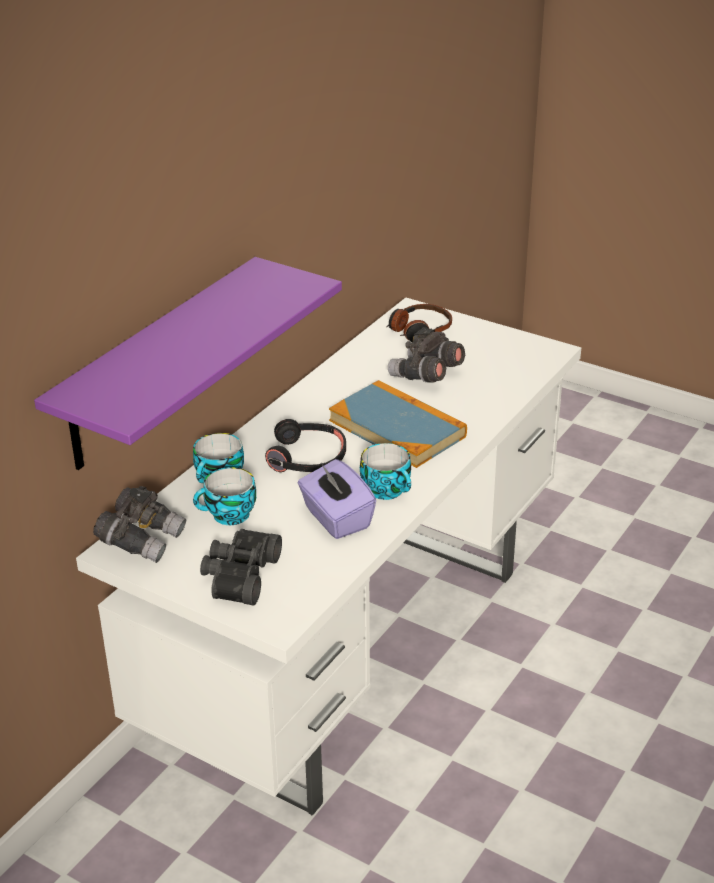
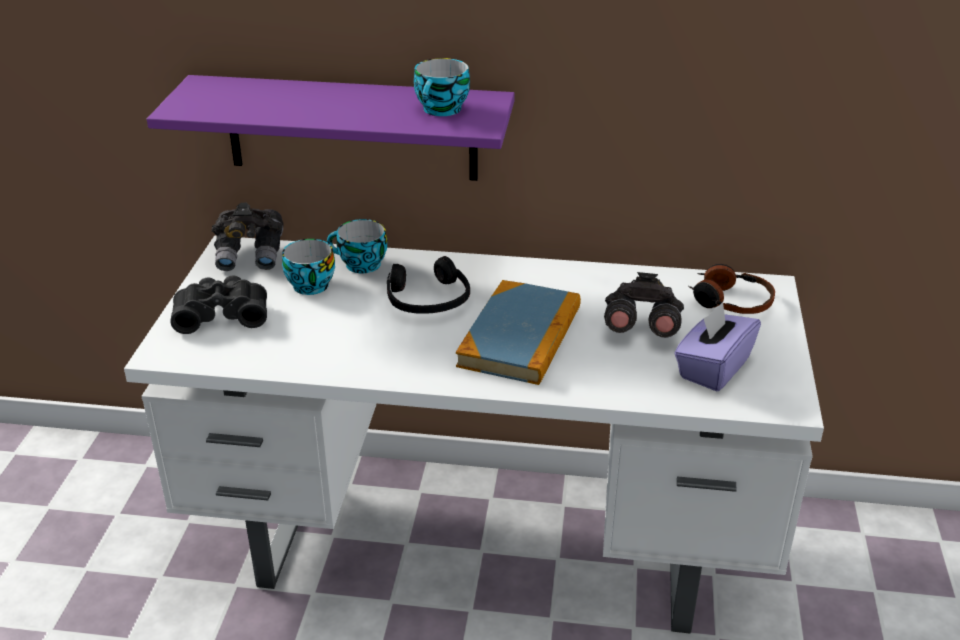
camera: 65 degrees right, 0 degrees up
(336, 518) = (336, 342): purple tissue box -> purple tissue box (712, 368)
(388, 490) = (403, 359): cup -> cup (442, 110)

